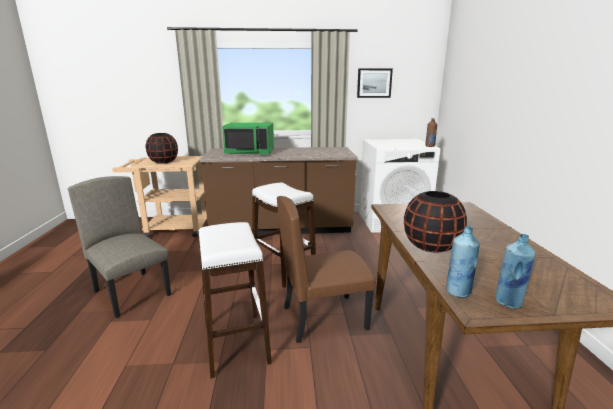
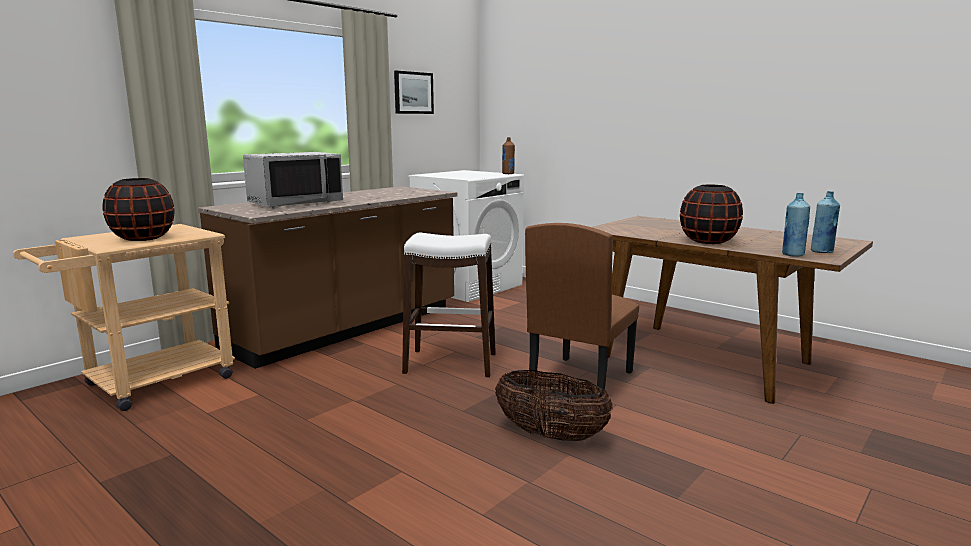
camera: 45 degrees left, 5 degrees down
(132, 293) = (295, 466): beige chair -> none
(236, 343) = (551, 435): white stool -> basket
(250, 152) = (295, 203): green microwave -> grey microwave

